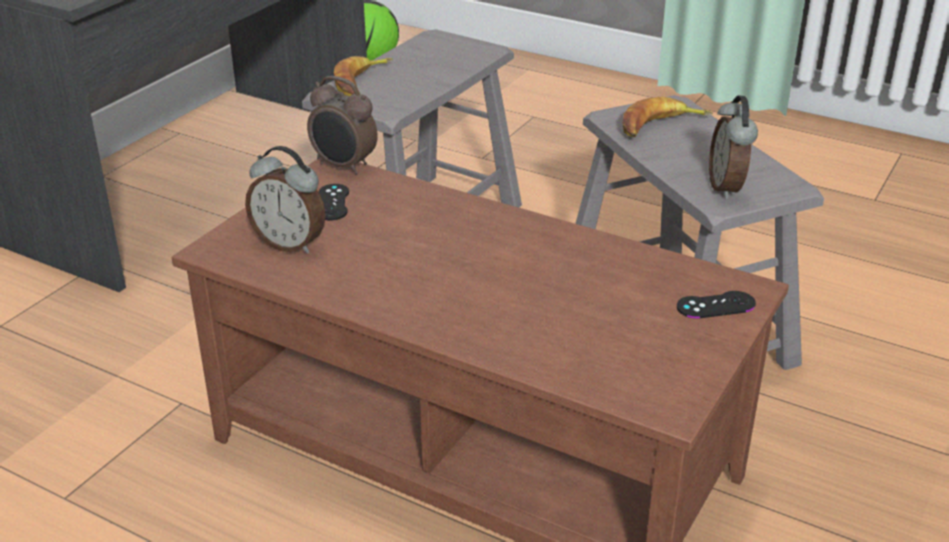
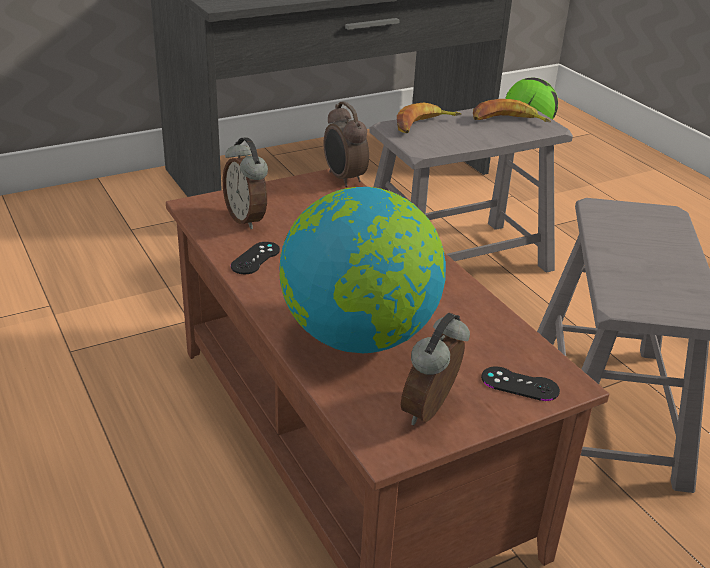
camera: 30 degrees right, 0 degrees up
(333, 202) = (308, 201): black game controller -> black game controller (255, 258)
(537, 320) = (359, 337): none -> globe
(660, 126) = (634, 227): banana -> banana (507, 120)
(727, 188) = (641, 294): alarm clock -> alarm clock (432, 412)

